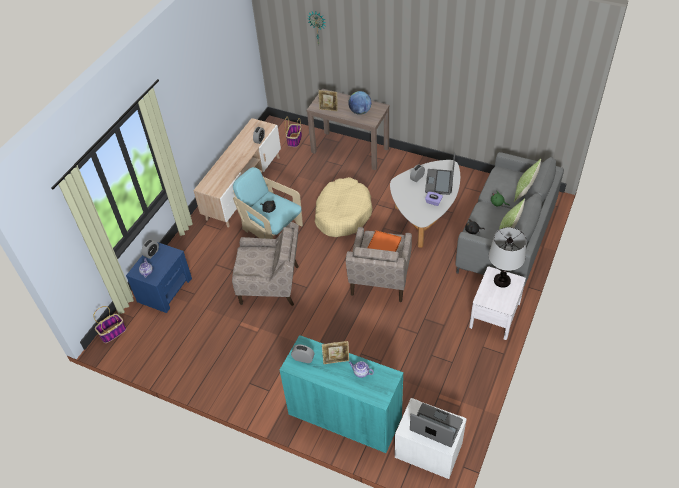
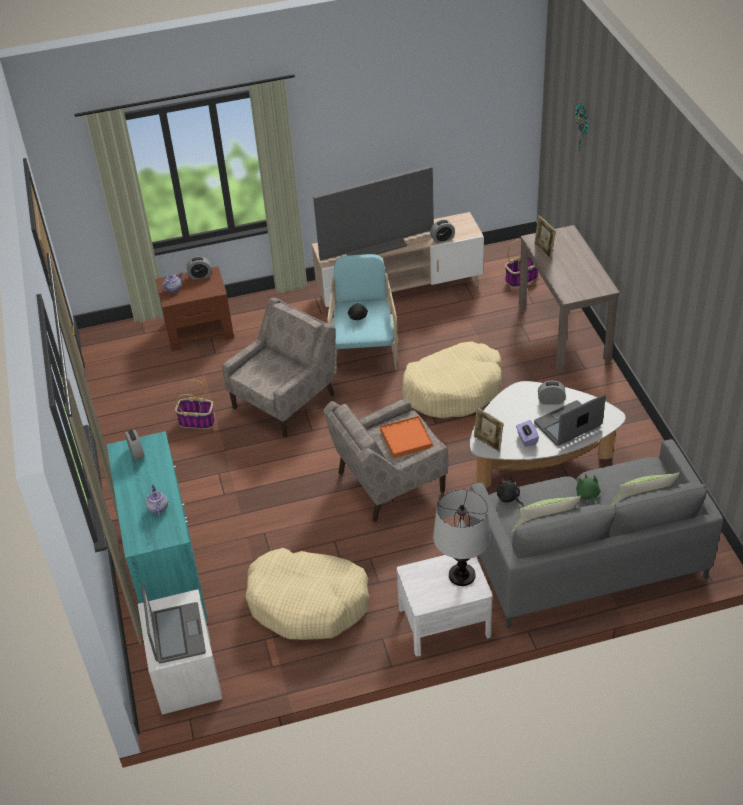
camera: 50 degrees right, 5 degrees down
(113, 332) = (113, 333): basket -> basket (197, 421)
(165, 289) = (199, 330): blue nightstand -> brown nightstand
(229, 167) = (374, 245): none -> television
(270, 285) = (285, 401): beige armchair -> beige armchair turned 105 degrees counterclockwise
(336, 361) = (156, 479): picture frame -> picture frame (487, 443)
(360, 111) = (573, 277): globe -> none
(430, 363) = (308, 602): none -> beige dog bed

